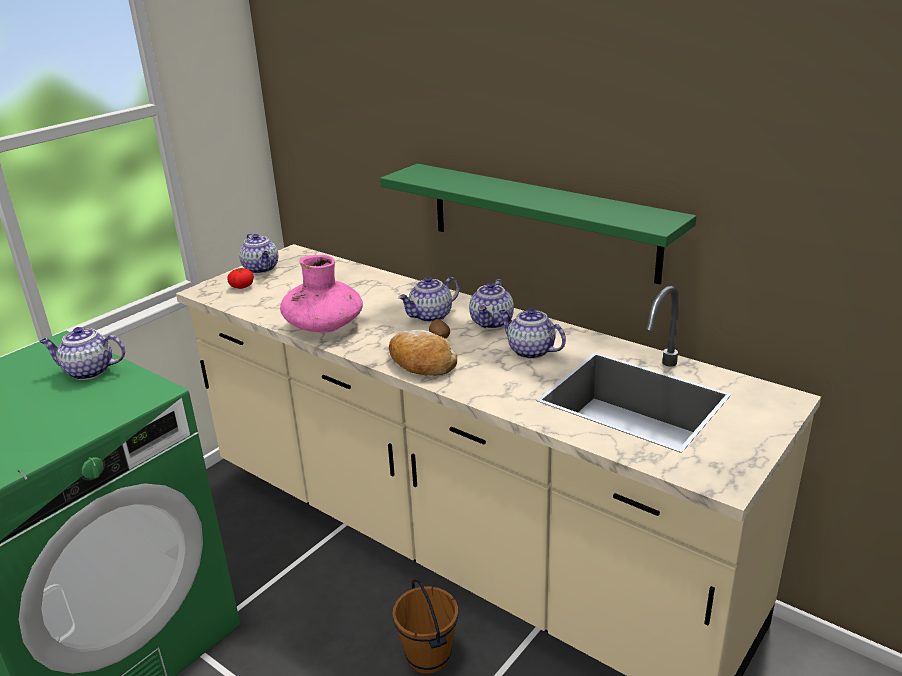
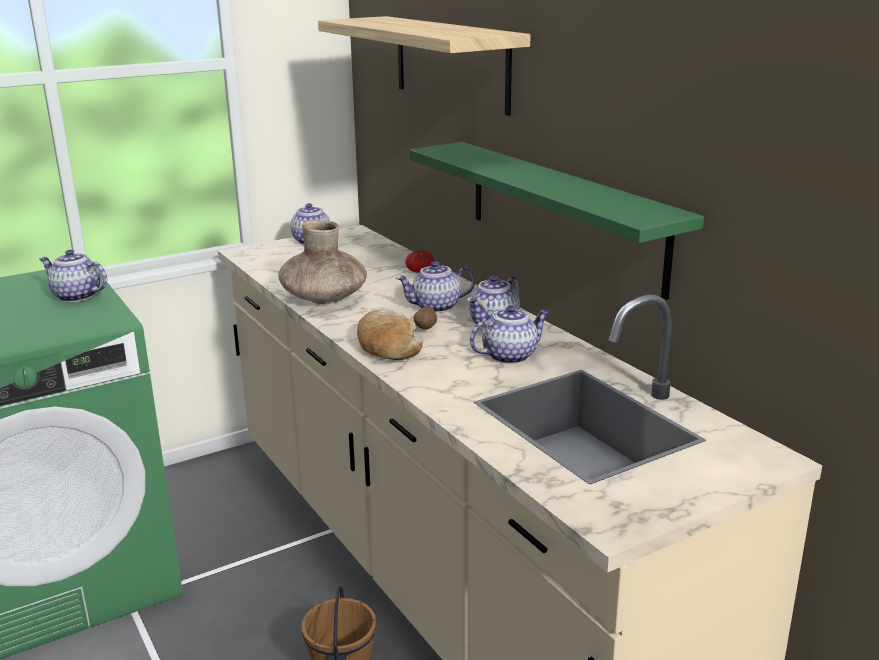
camera: 20 degrees right, 5 degrees down
(242, 286) = (280, 253): tomato -> tomato (419, 271)
(324, 326) = (324, 298): pink vase -> brown vase
(398, 93) = (450, 63): none -> shelf
(529, 351) = (510, 356): teapot -> teapot turned 90 degrees clockwise

